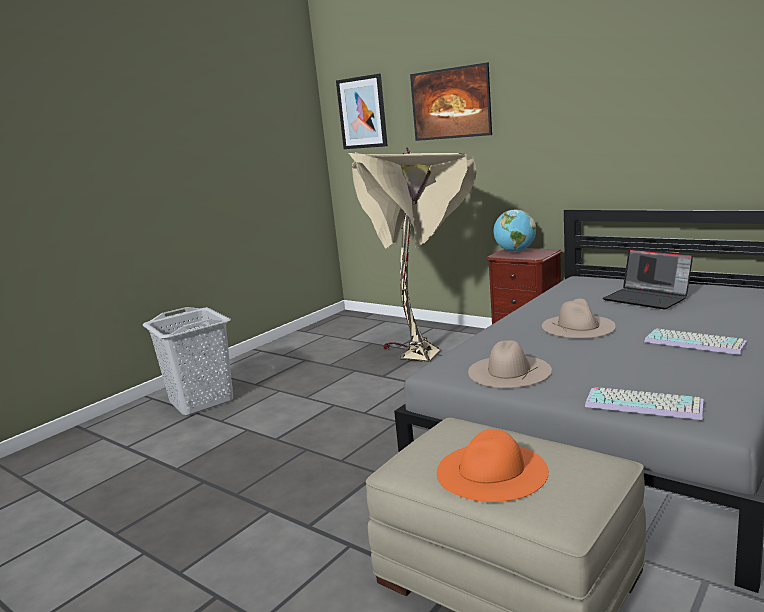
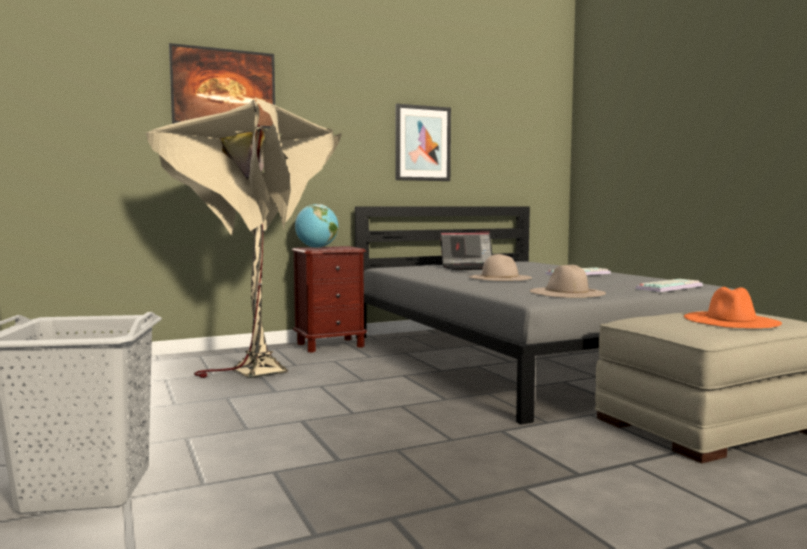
camera: 65 degrees left, 10 degrees down
(362, 112) = (77, 75): picture -> picture (422, 143)

